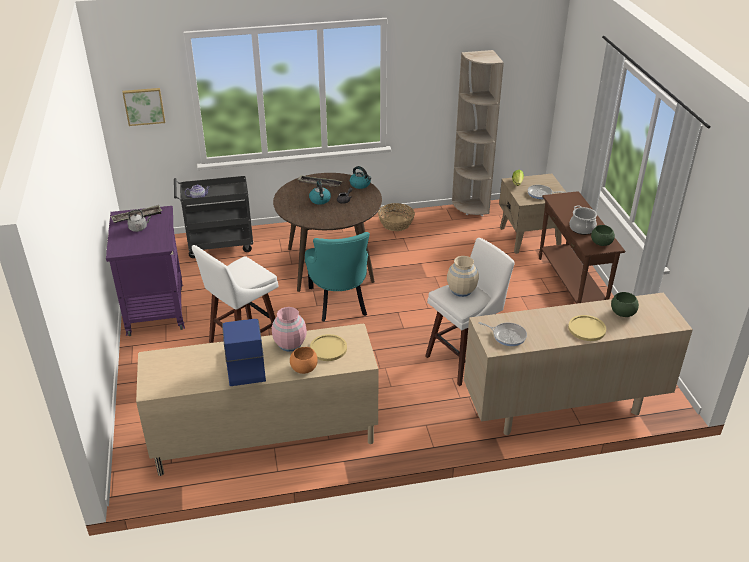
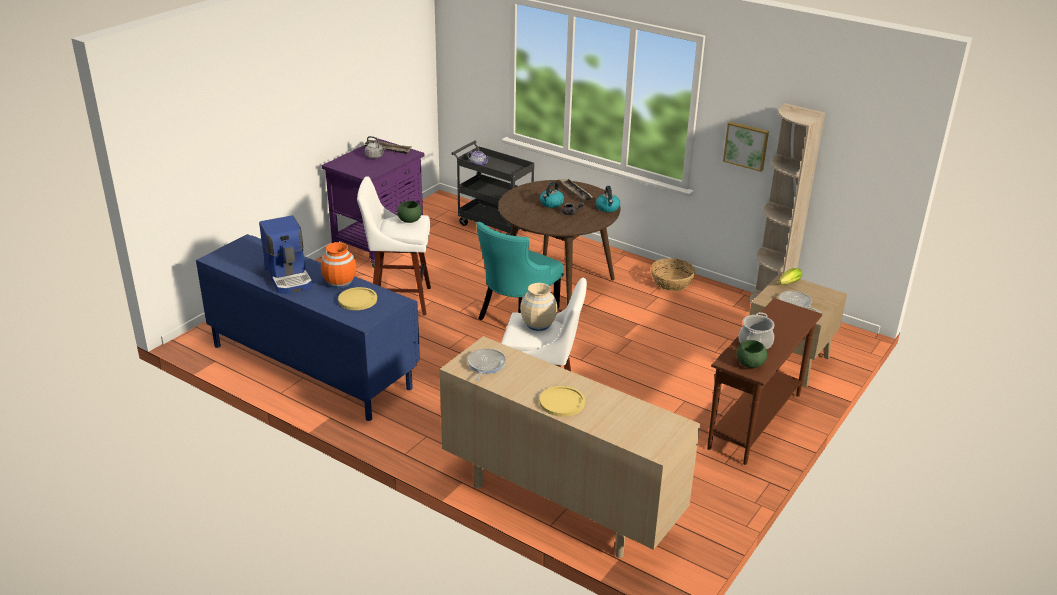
camera: 45 degrees right, 5 degrees down
(144, 106) = (470, 60): picture -> picture (746, 145)
(244, 364) = (289, 277): coffee machine -> coffee machine turned 120 degrees clockwise
(264, 433) = (313, 365): beige cabinet -> blue cabinet
(290, 344) = (339, 282): pink vase -> orange vase
(304, 368) = (319, 302): orange bowl -> none
(507, 335) = (485, 365): frying pan -> frying pan turned 150 degrees counterclockwise
(622, 312) = (622, 412): green bowl -> green bowl (410, 220)

